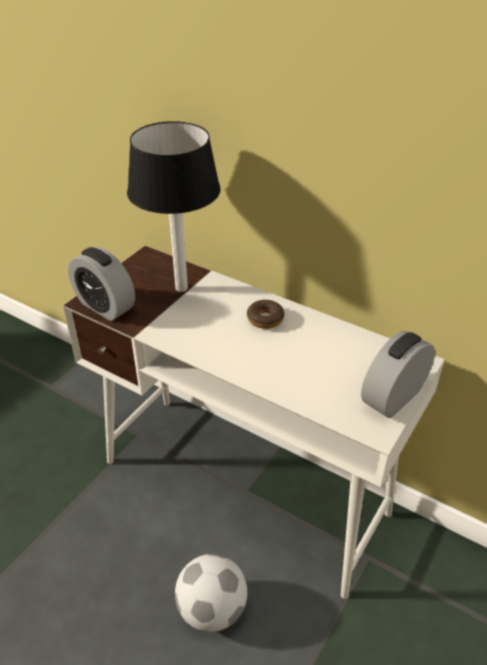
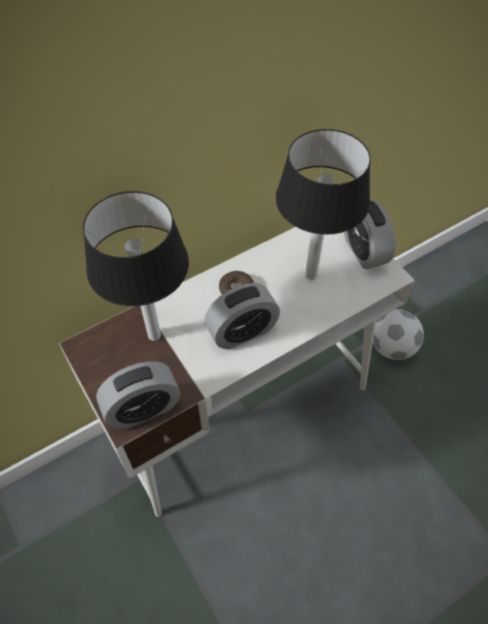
camera: 65 degrees left, 15 degrees up
(212, 609) = (339, 480): football -> football (392, 347)
(218, 337) = (242, 331): none -> alarm clock
(323, 363) = (310, 274): none -> table lamp

